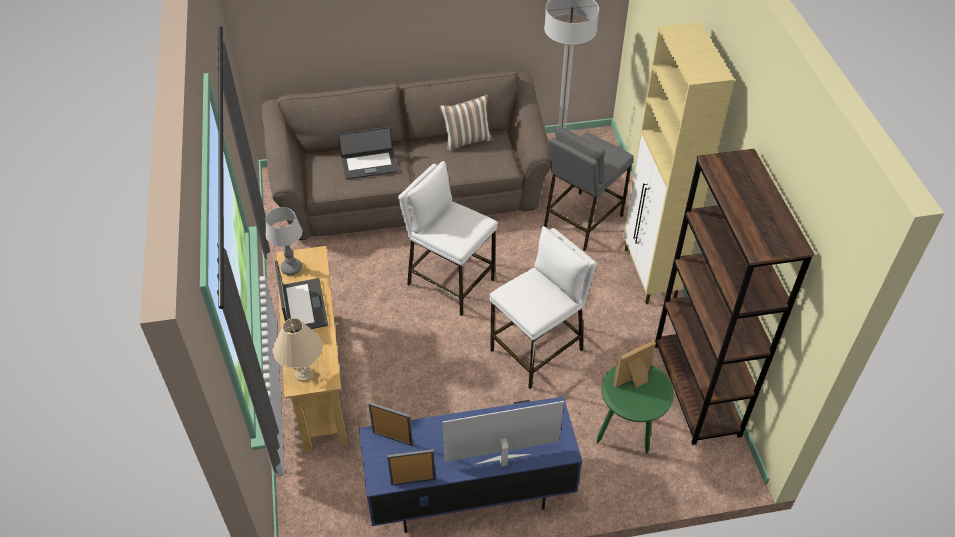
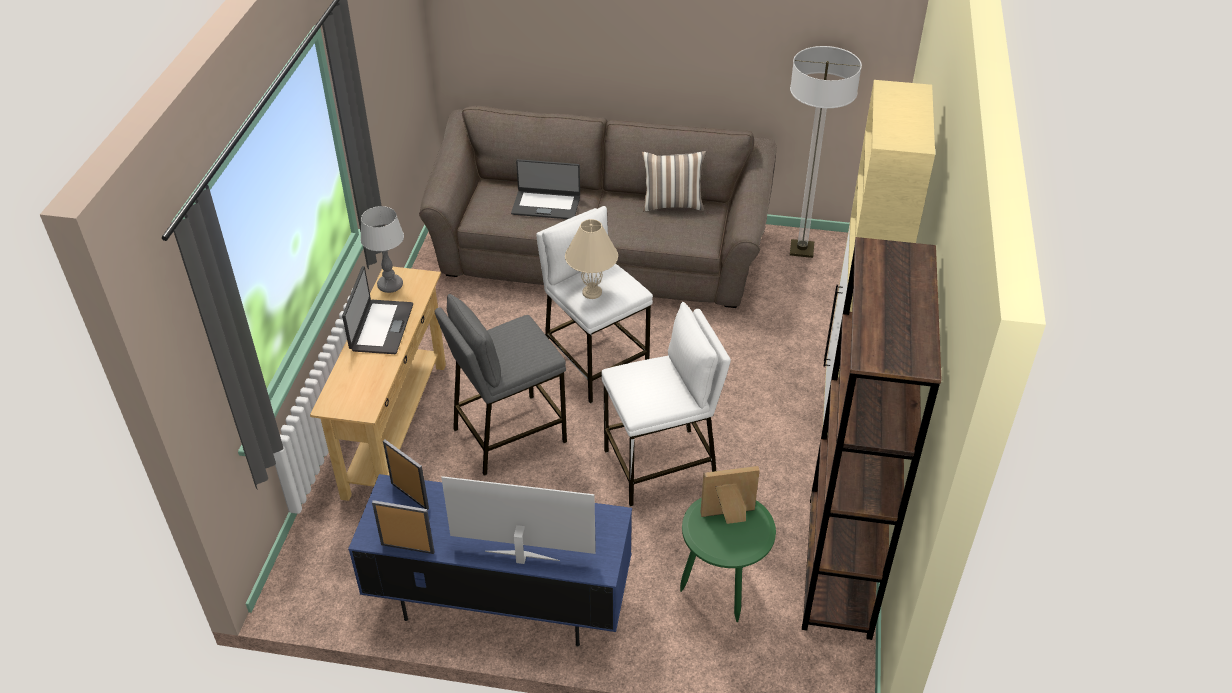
camera: 20 degrees right, 5 degrees down
(304, 374) = (343, 397): beige table lamp -> beige table lamp (592, 293)
(582, 221) = (789, 335): grey stool -> grey stool (508, 434)

